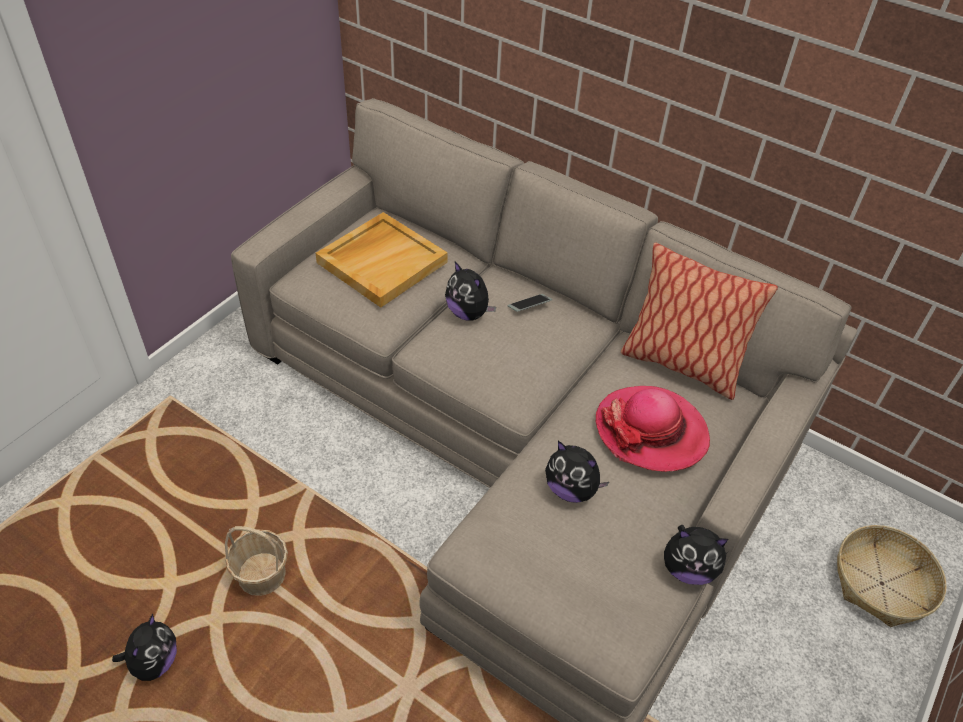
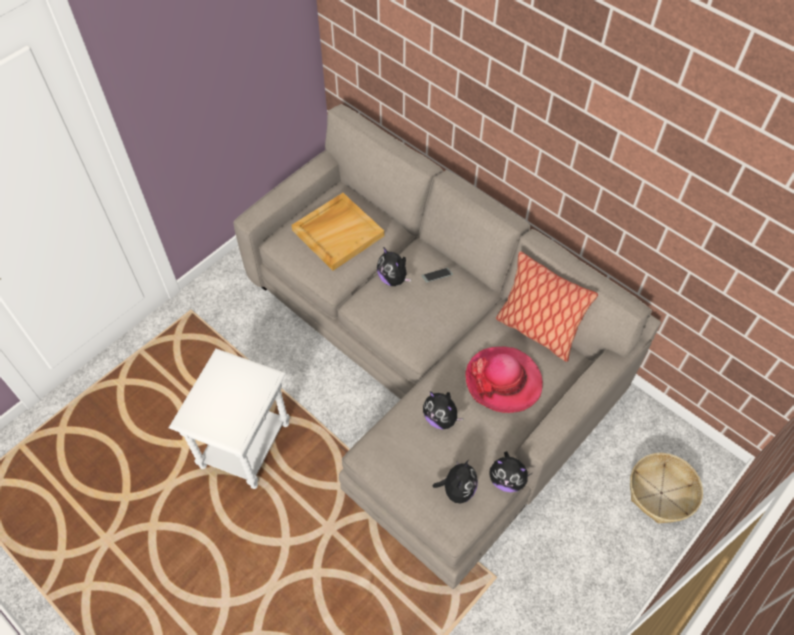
camera: 10 degrees right, 10 degrees up
(154, 662) = (174, 494): plush toy -> plush toy (457, 489)
(261, 575) = (243, 444): basket -> white side table

